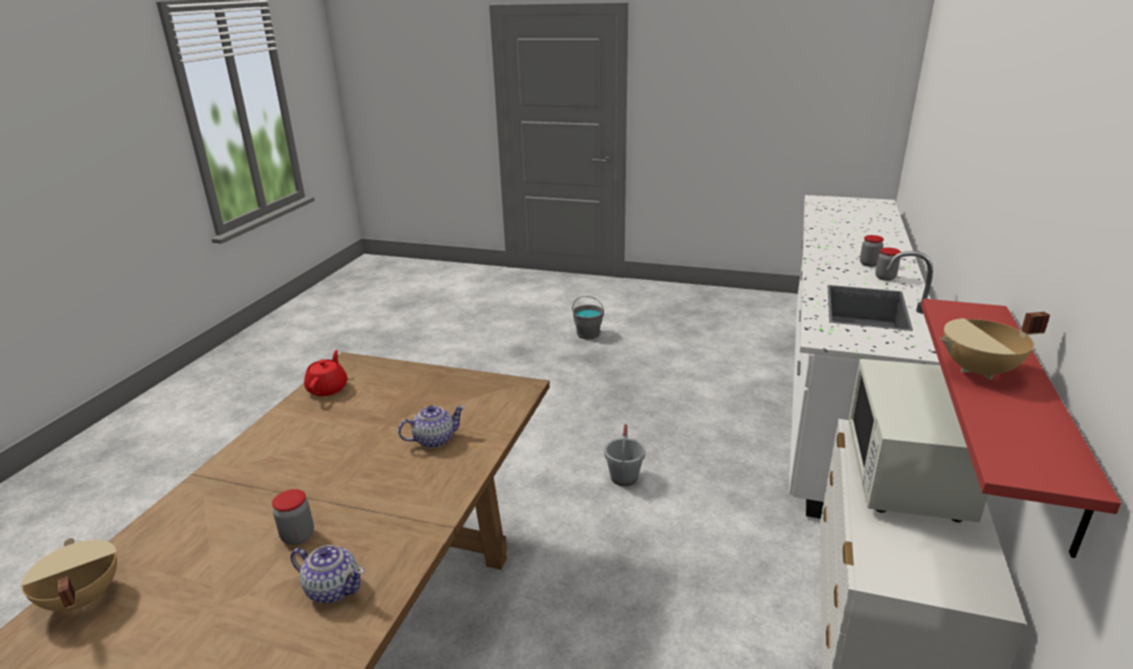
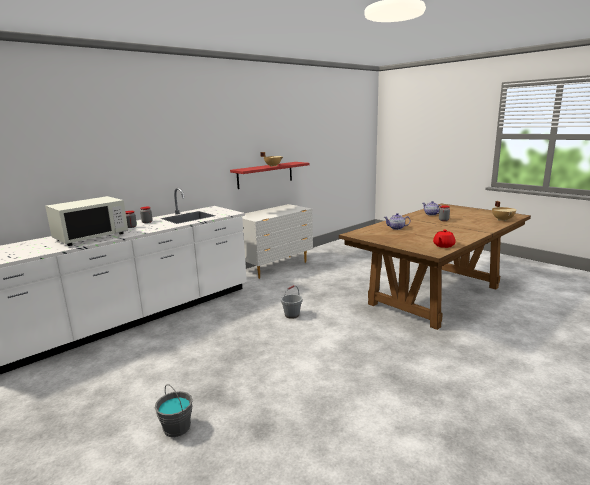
camera: 150 degrees left, 10 degrees down
(907, 473) = (264, 214): white microwave -> white microwave (91, 237)

